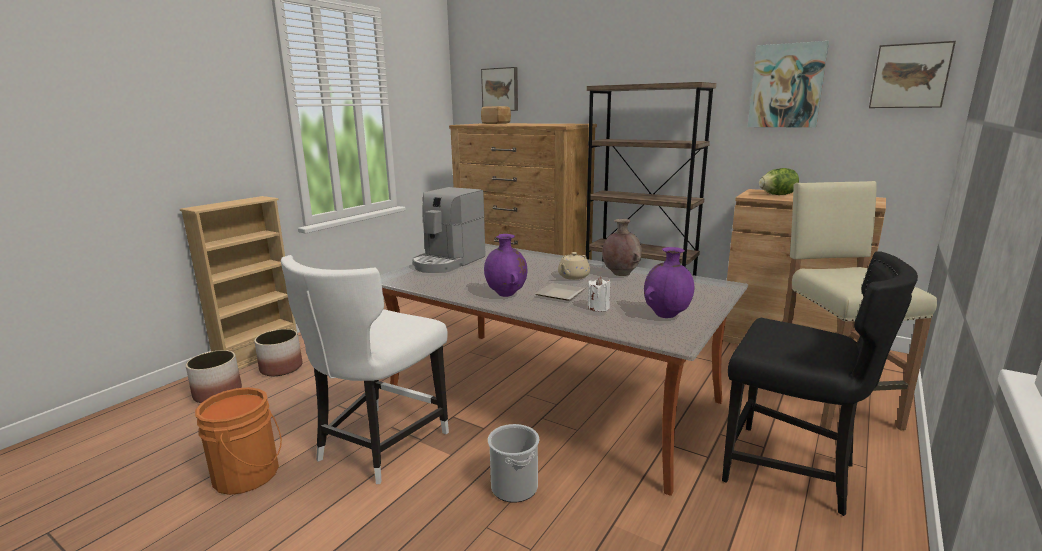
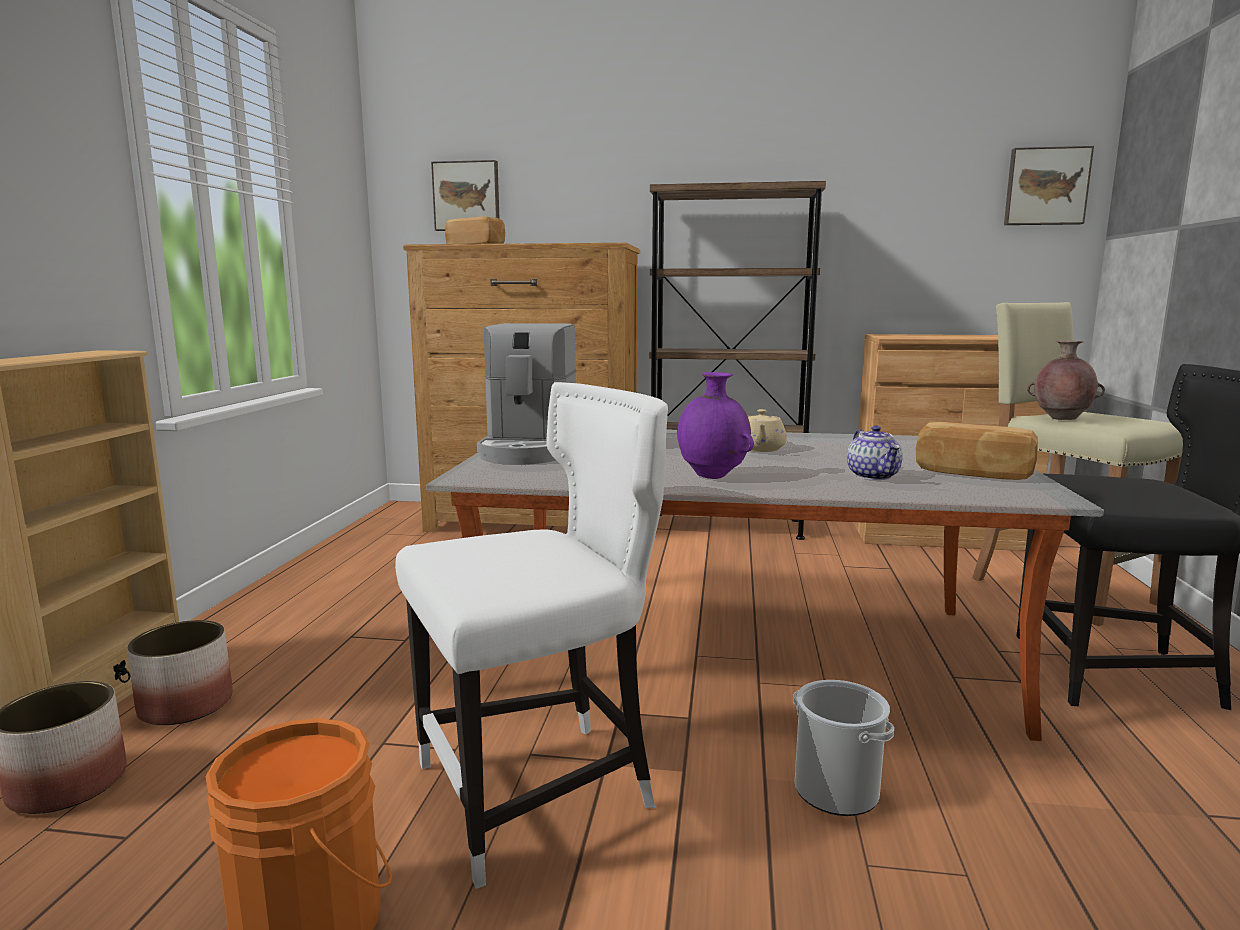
camera: 25 degrees left, 5 degrees down
(379, 445) = (540, 790): white chair -> white chair turned 120 degrees counterclockwise
(558, 294) = (786, 468): plate -> none
(598, 308) = (874, 476): white candle -> teapot
(620, 274) = (815, 441): brown vase -> brown vase (1061, 419)
(666, 315) = (973, 474): purple vase -> bread
(777, 195) = (918, 336): lettuce -> none
(786, 86) = (905, 197): picture -> none

